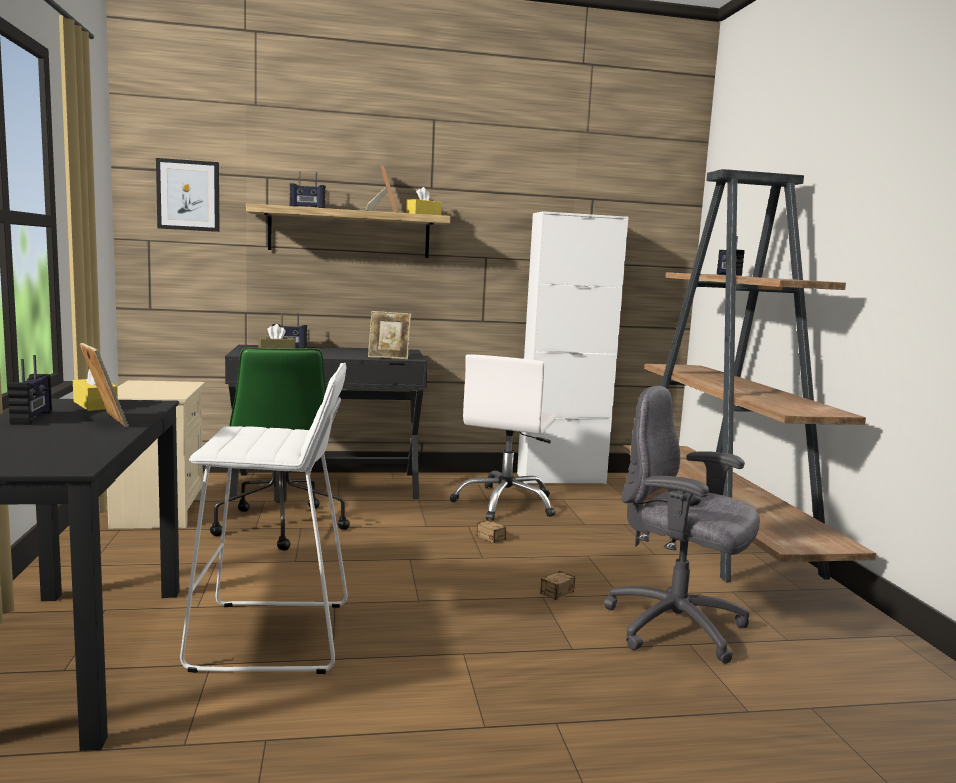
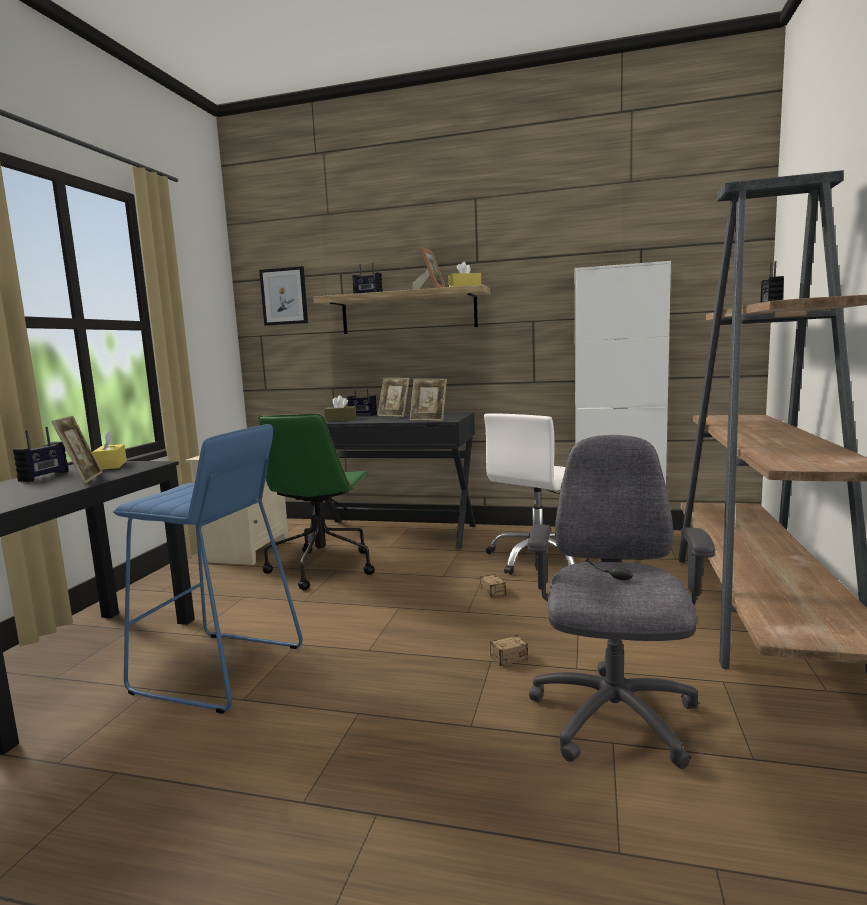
camera: 25 degrees right, 0 degrees up
(272, 637) = (218, 670): white stool -> blue stool
(334, 350) = (394, 416): none -> picture frame
(677, 628) = (613, 719): grey office chair -> grey office chair turned 45 degrees clockwise

